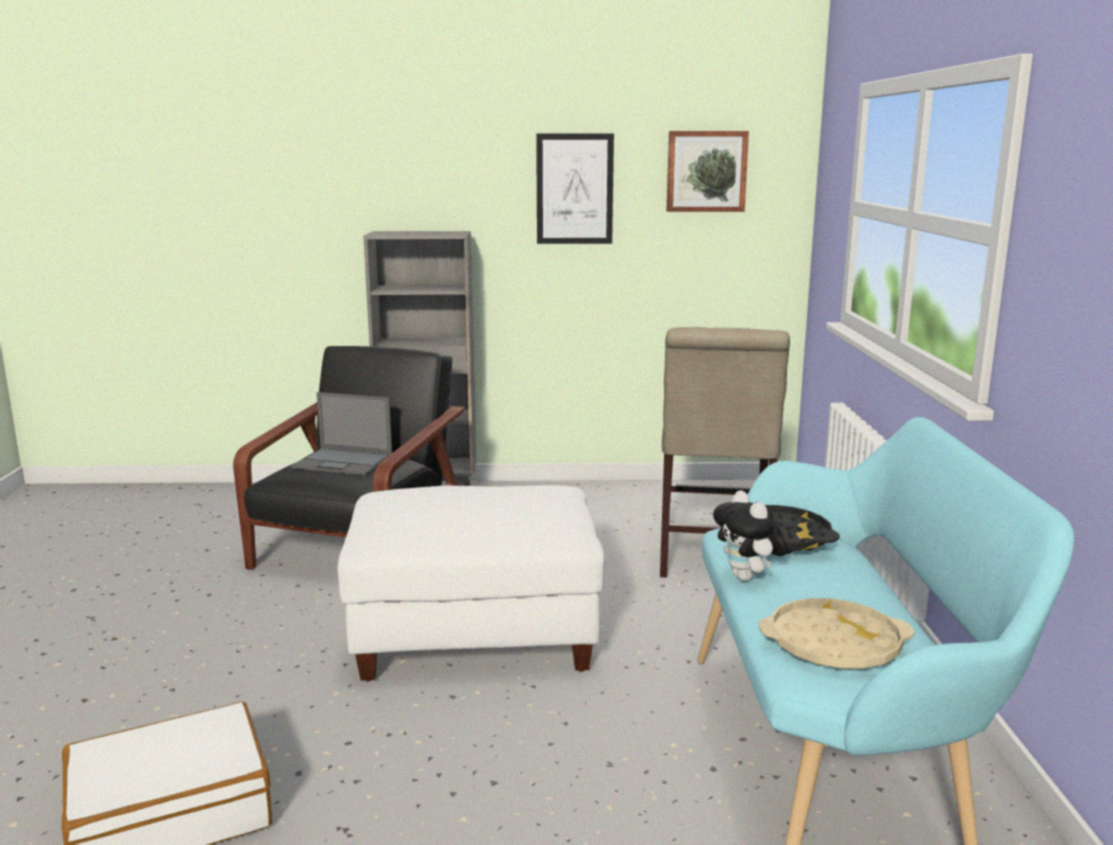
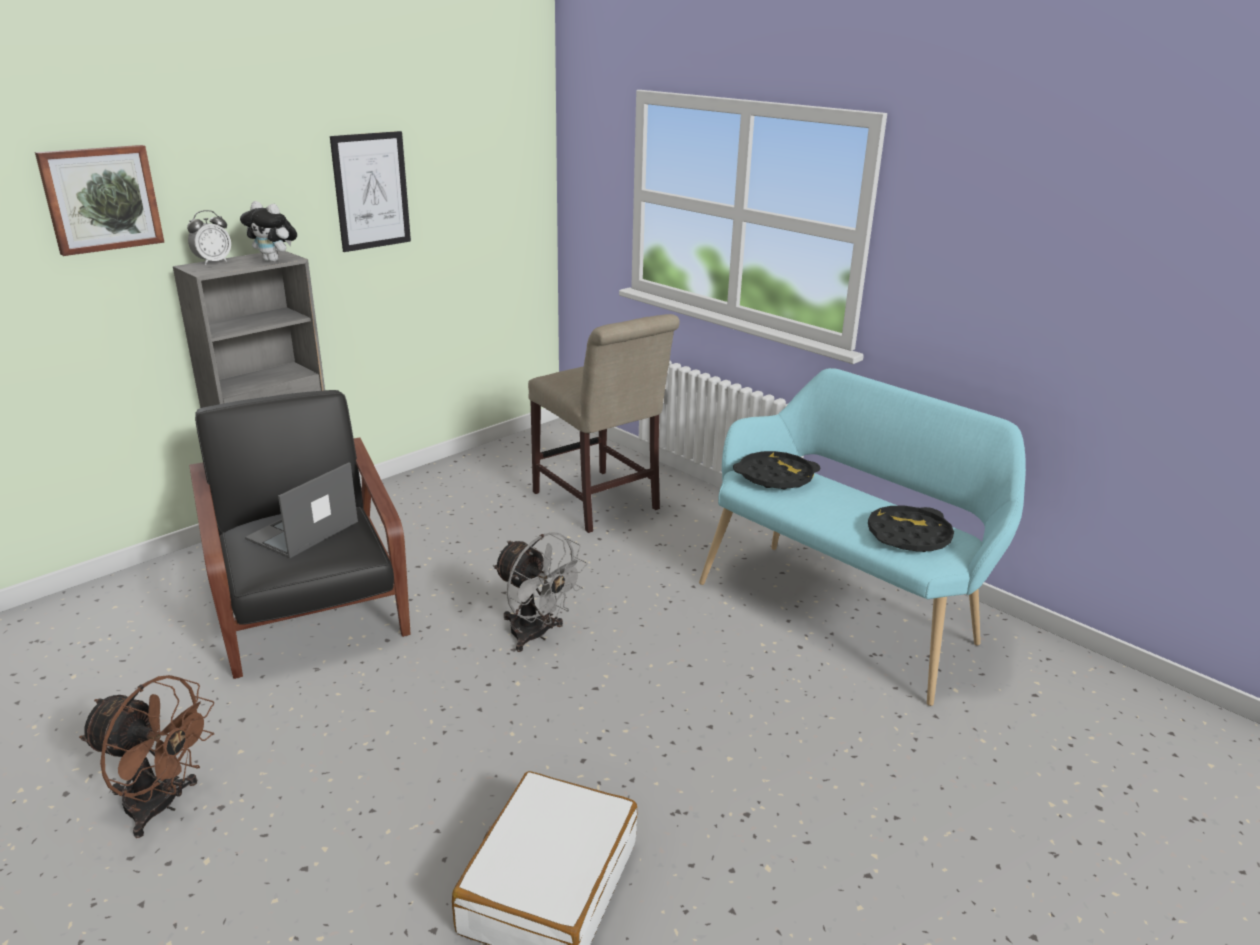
camera: 45 degrees left, 10 degrees up
(93, 621) = (162, 806): none -> brown fan
(344, 462) = (302, 531): laptop -> laptop turned 150 degrees clockwise
(401, 231) = (213, 262): none -> alarm clock
(476, 634) = (536, 635): white ottoman -> grey fan
(706, 171) = (479, 162): picture -> picture (101, 199)
(748, 578) = (805, 512): plush toy -> plush toy (274, 260)
(833, 644) = (908, 536): beige tray -> black tray

